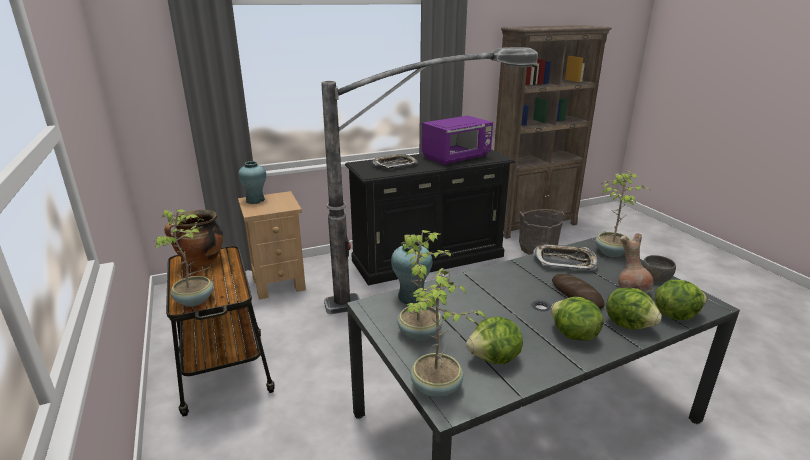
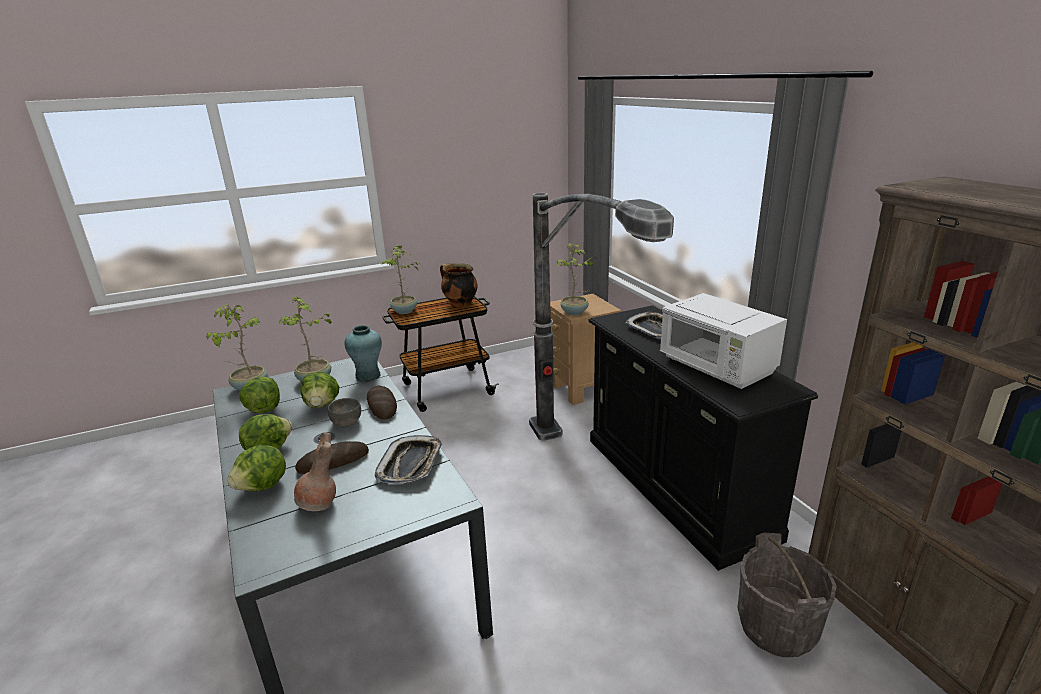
camera: 90 degrees right, 0 degrees up
(255, 200) = (588, 300): turquoise vase -> none
(457, 157) = (717, 367): purple microwave -> white microwave
(477, 282) = (382, 405): none -> bread
(612, 252) = (427, 510): potted plant -> potted plant (575, 312)
(655, 278) = (344, 535): grey bowl -> grey bowl (346, 422)
(675, 314) = (259, 527): lettuce -> lettuce (322, 405)

